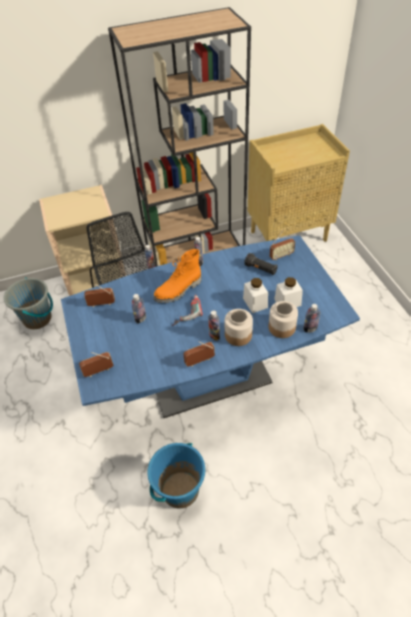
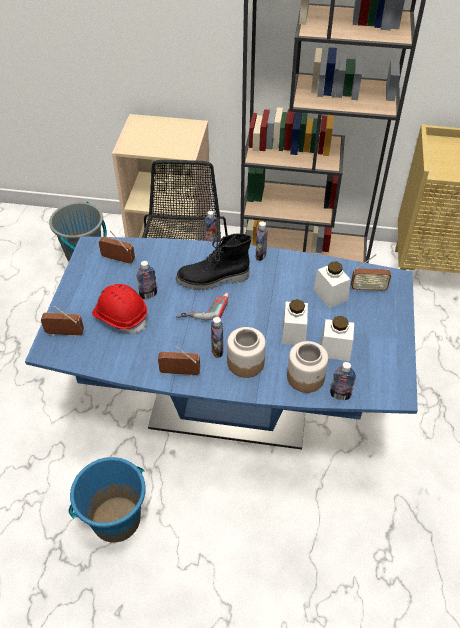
camera: 25 degrees right, 0 degrees up
(131, 342) = (121, 316): none -> red hard hat
(179, 291) = (213, 280): orange boot -> black boot
(261, 269) = (330, 295): black flashlight -> white jar

